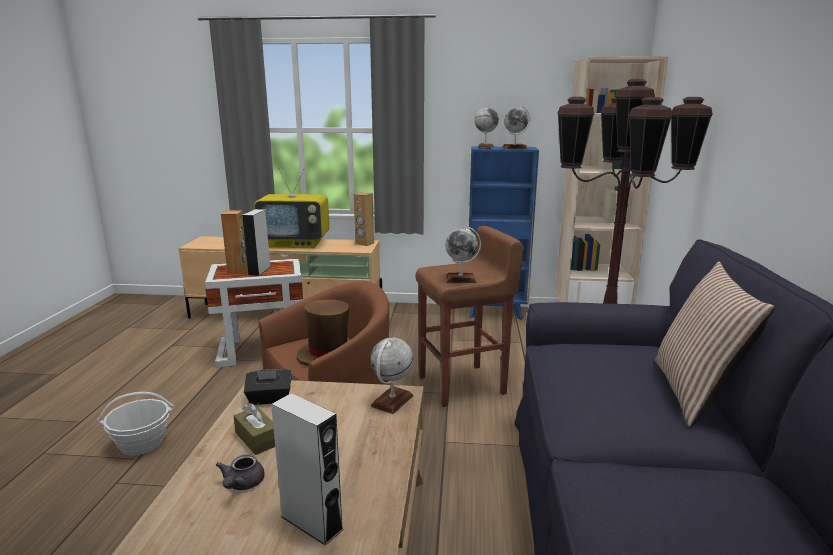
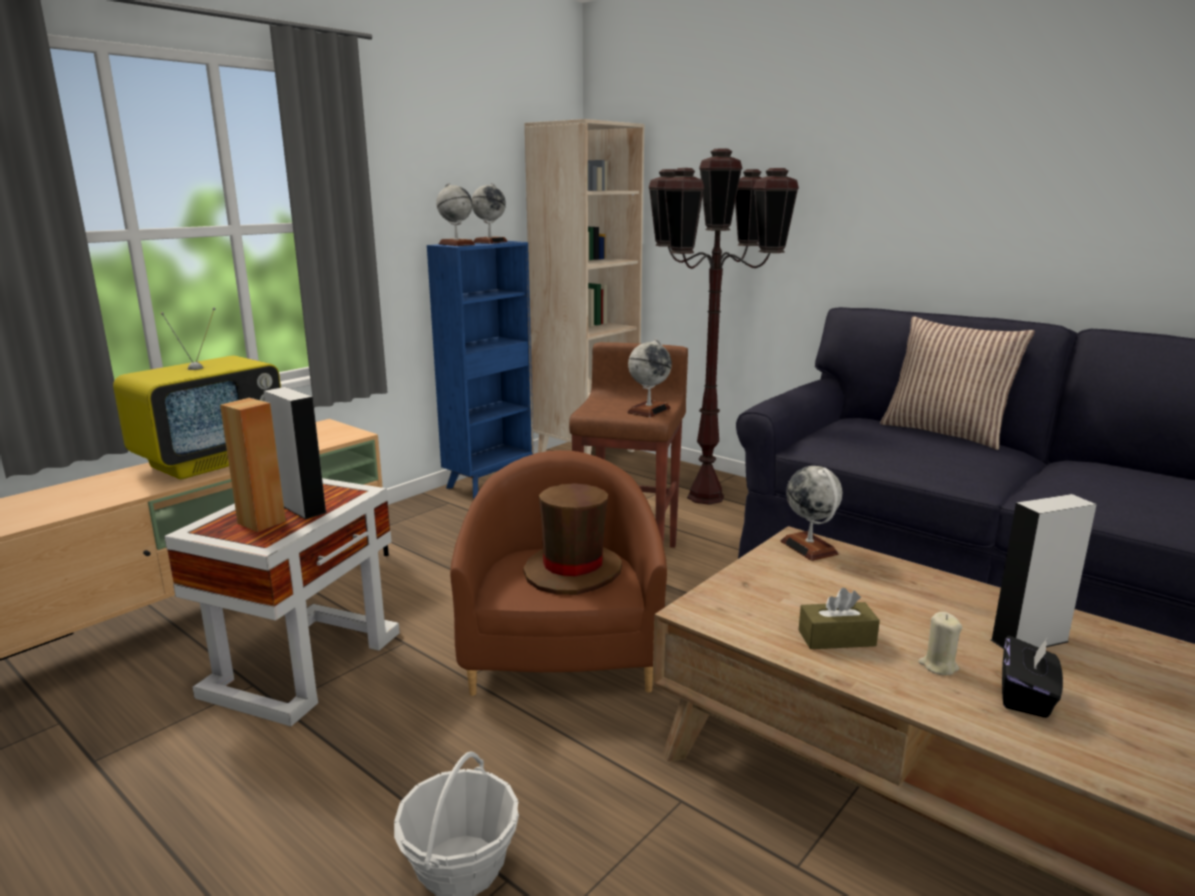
camera: 55 degrees left, 0 degrees up
(242, 484) = (938, 666): grey teapot -> beige candle
(269, 399) = (736, 611): black tissue box -> black tissue box (1026, 696)
(364, 243) = (326, 428): brown speaker -> none

